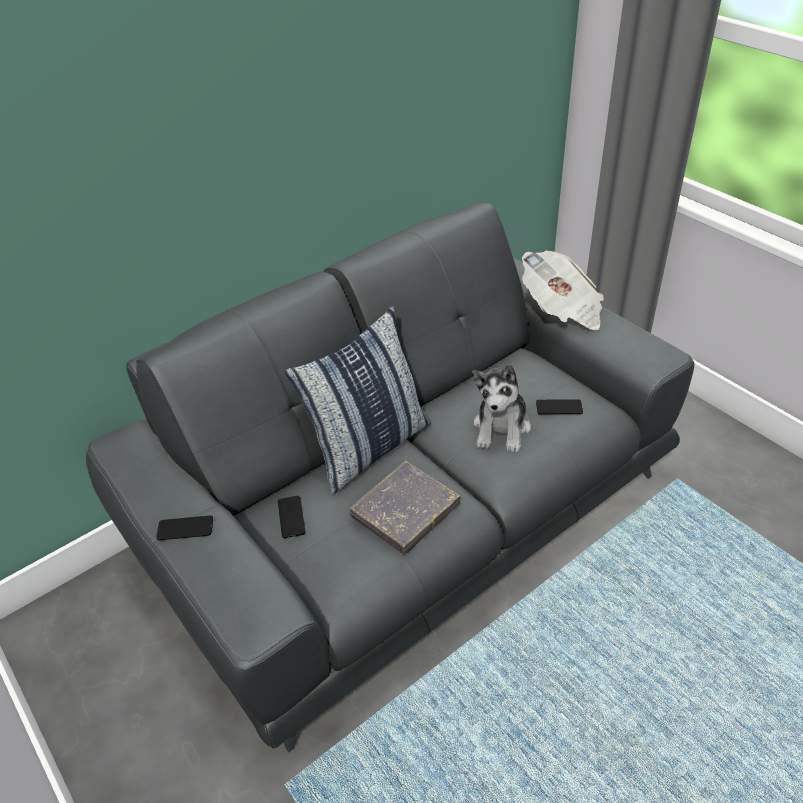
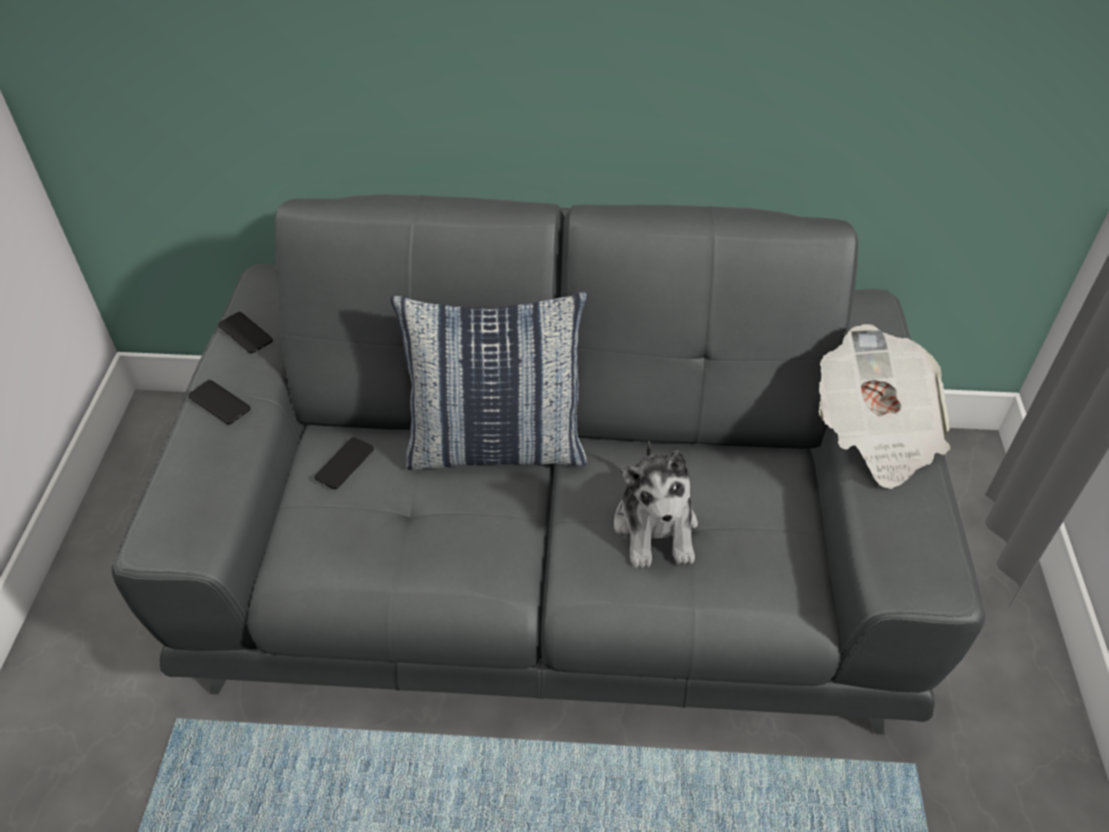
camera: 40 degrees right, 5 degrees up
(405, 511) = (447, 540): grey book -> none
(501, 428) = (656, 527): plush toy -> plush toy turned 60 degrees counterclockwise
(559, 407) = (751, 553): phone -> phone (245, 333)

